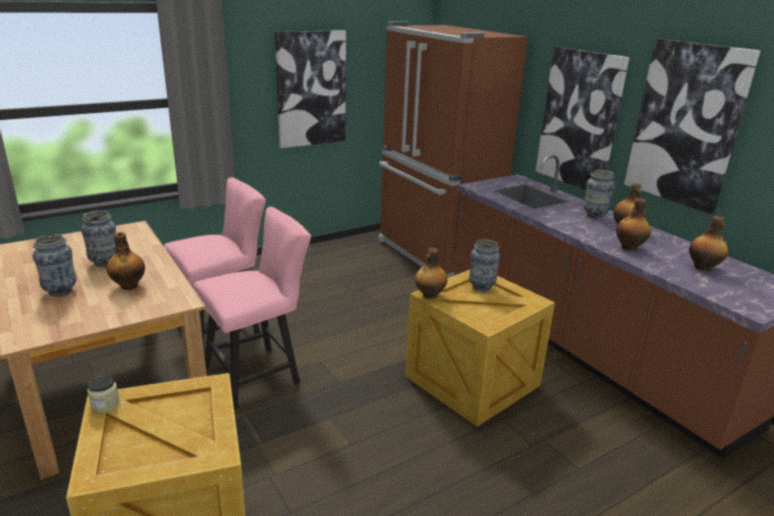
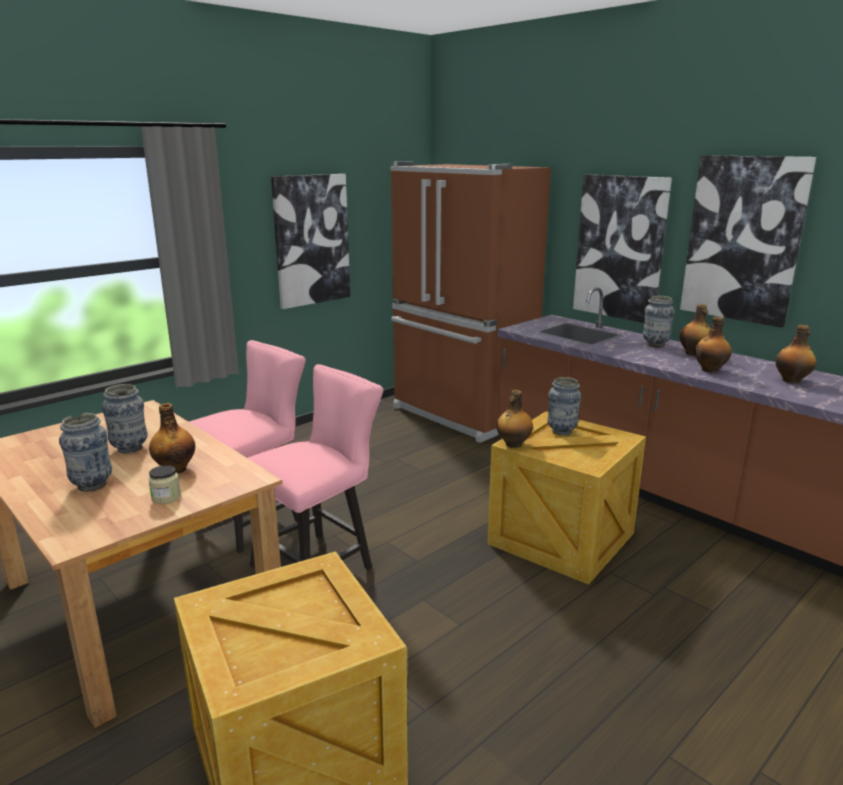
camera: 10 degrees left, 5 degrees down
(105, 404) = (203, 607): jar -> jar (166, 497)

